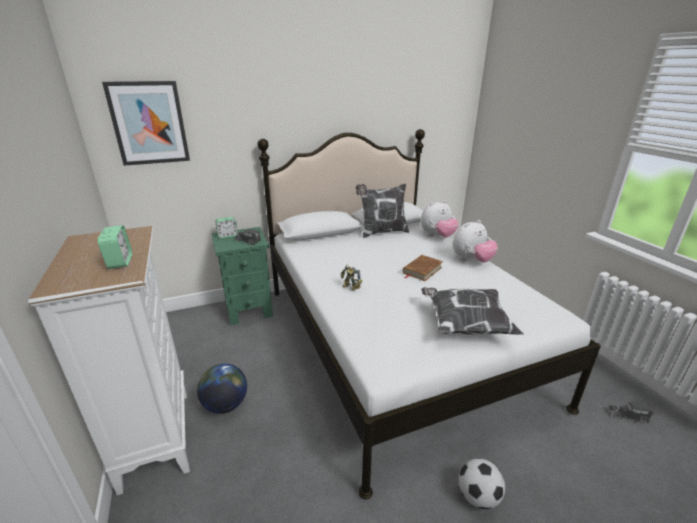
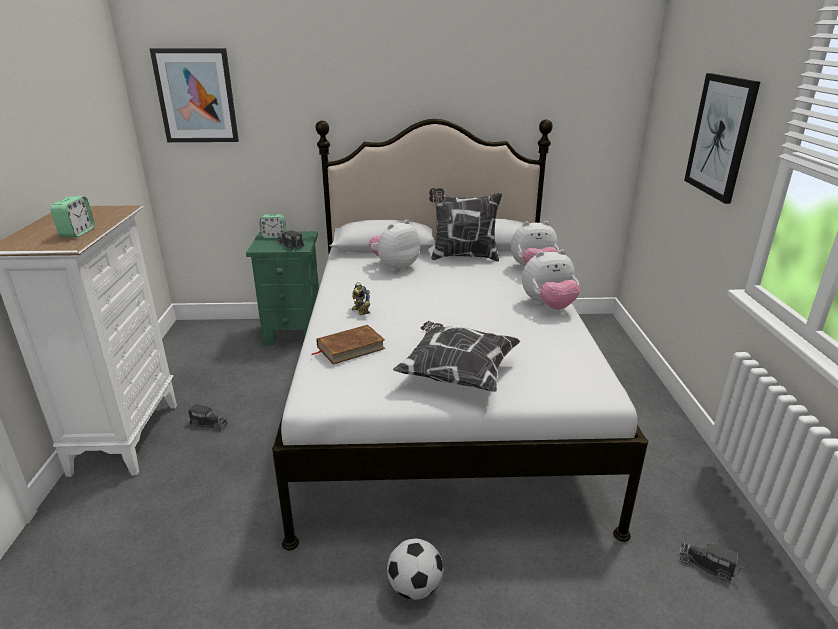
camera: 20 degrees right, 0 degrees up
(225, 405) = (207, 423): globe -> toy truck
(342, 247) = (395, 267): none -> plush toy
(422, 270) = (466, 307): brown book -> brown book (350, 348)
(559, 134) = (720, 136): none -> picture

